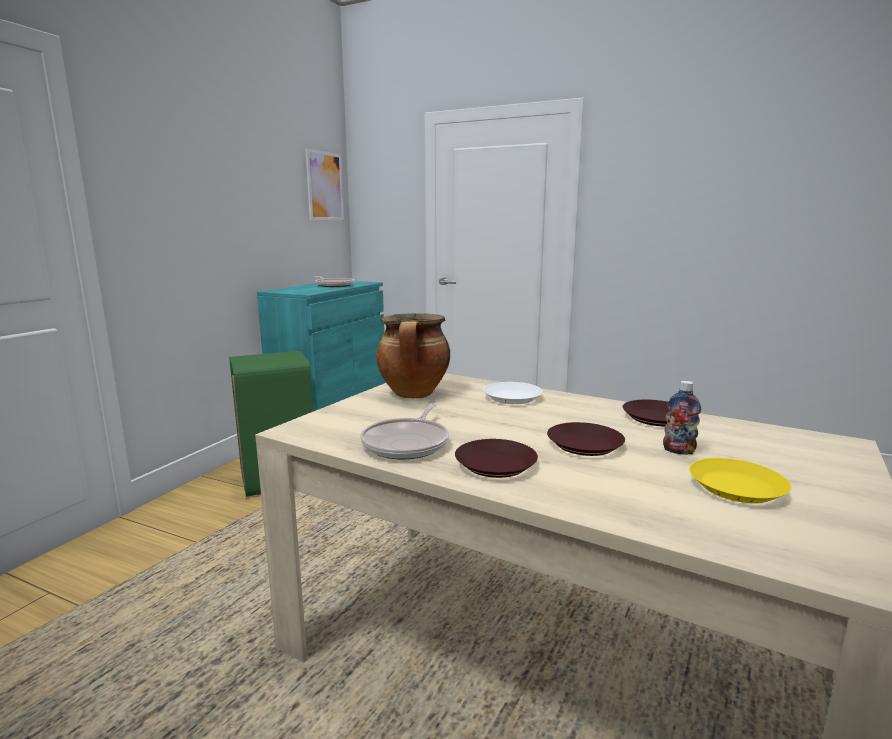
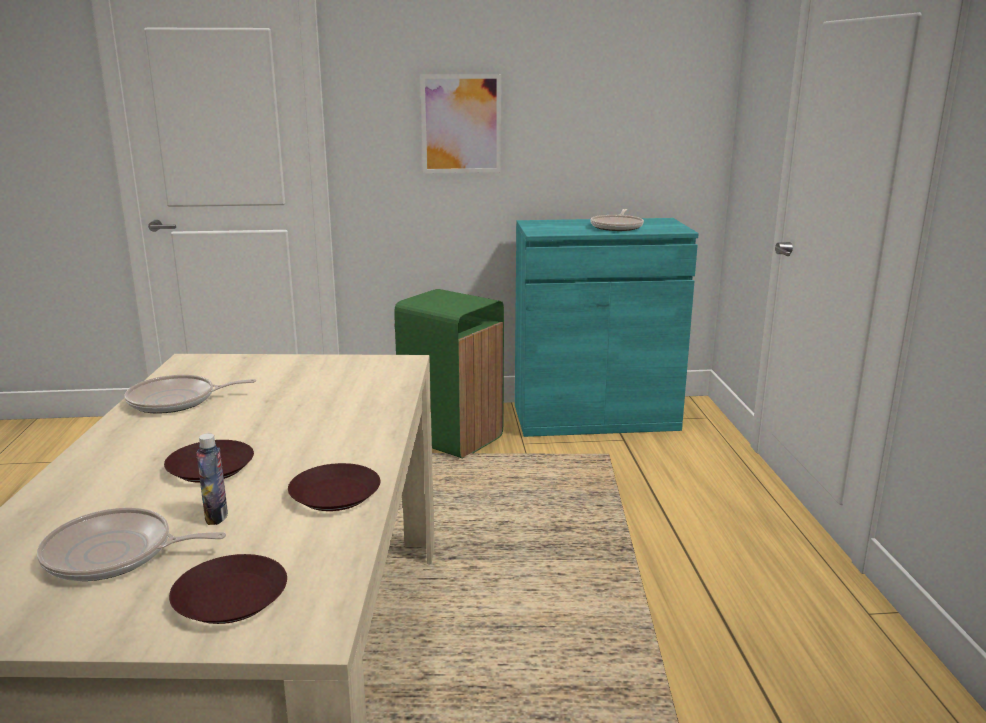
camera: 60 degrees right, 5 degrees up
(325, 186) = (678, 81): picture -> picture (461, 124)
(414, 394) = (324, 373): cooking pot -> none
(496, 464) = (139, 440): brown plate -> brown plate (231, 599)
(511, 397) = (354, 412): white plate -> none
(737, 487) = (115, 554): yellow plate -> frying pan

